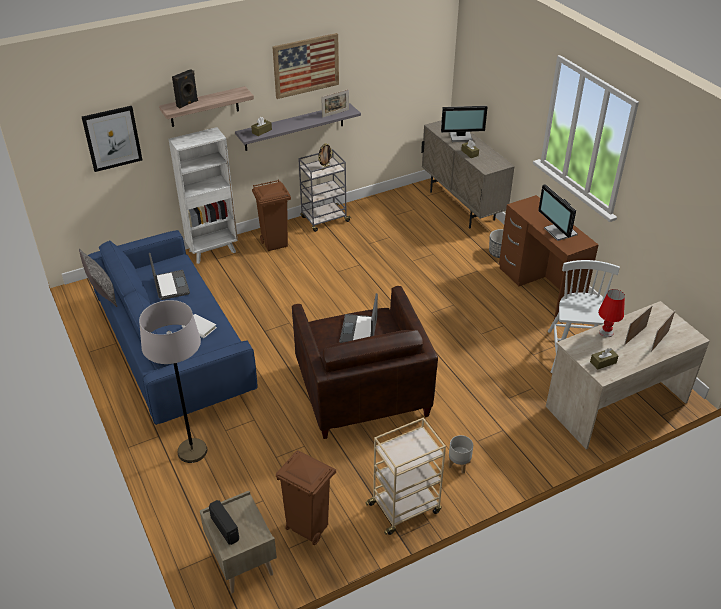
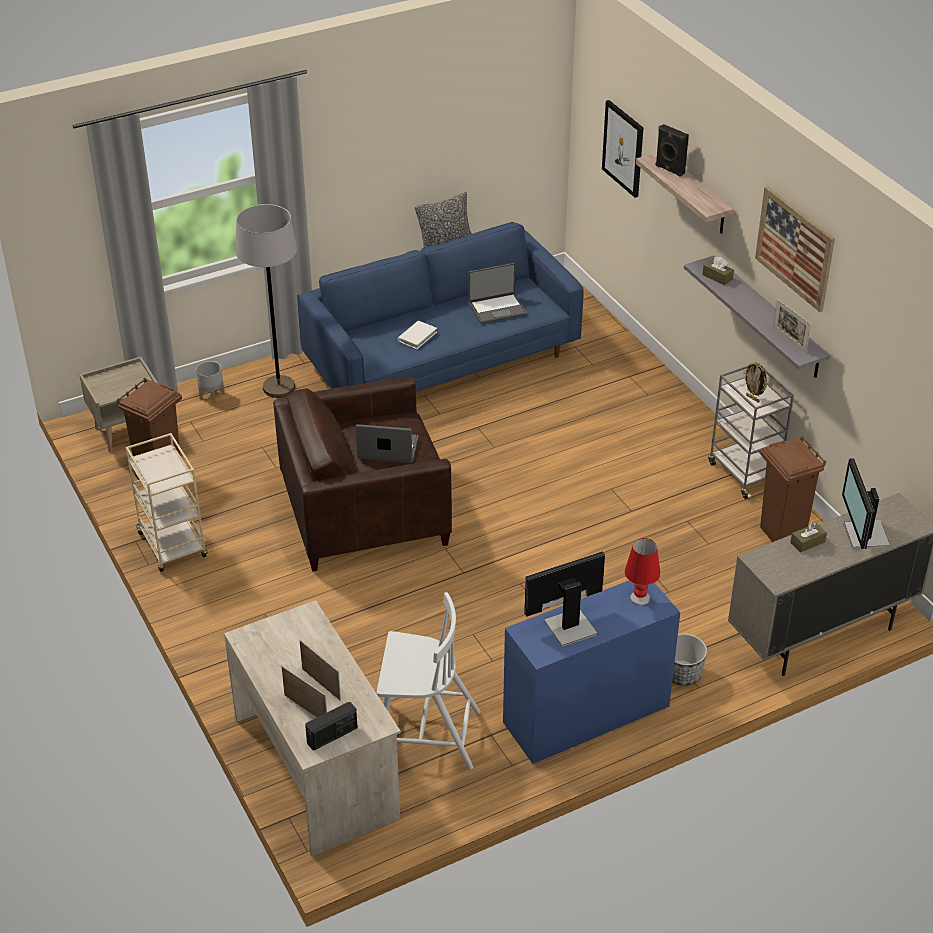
camera: 90 degrees right, 0 degrees up
(213, 251) = (646, 372): white bookcase -> none
(225, 528) = (118, 375): radio -> radio (332, 735)
(275, 244) = (672, 426): brown trash can -> brown trash can (782, 534)
(459, 464) = (228, 594): grey planter -> grey planter (211, 396)
(540, 289) = (586, 715): brown desk -> blue desk
(603, 362) = (269, 640): brown tissue box -> none
(606, 332) = (331, 654): red table lamp -> red table lamp (640, 598)

